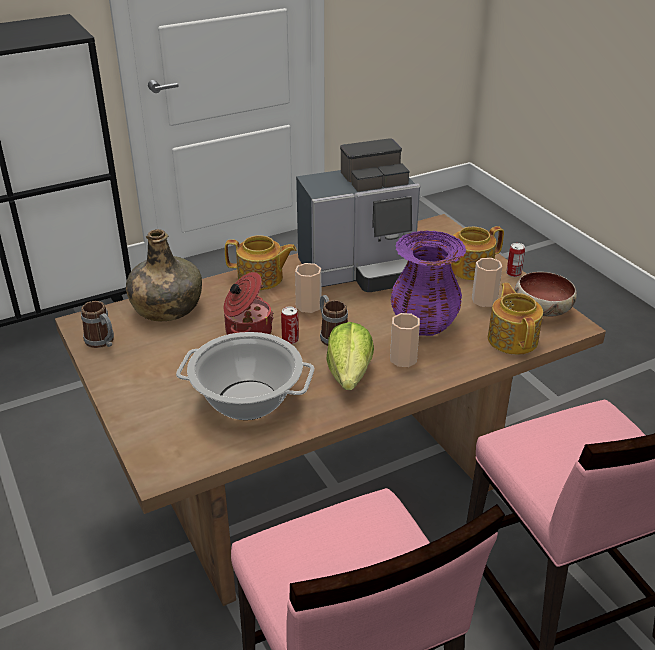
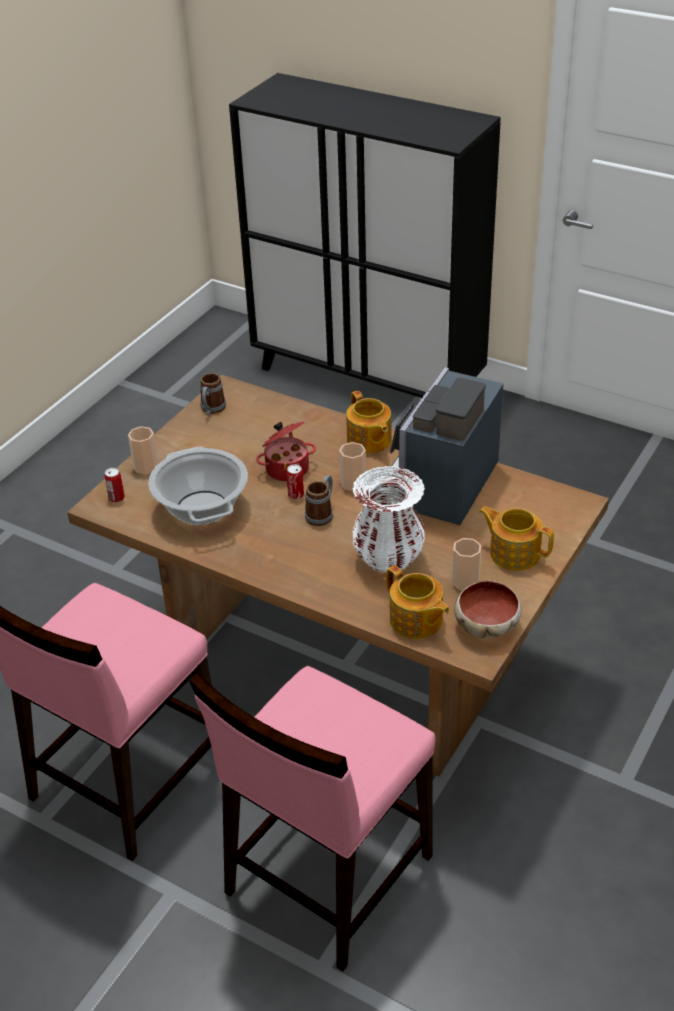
camera: 60 degrees right, 5 degrees up
(166, 308) = (281, 415): green bottle -> none
(349, 375) = (277, 545): lettuce -> none
(362, 270) = (440, 489): coffee machine -> coffee machine turned 75 degrees clockwise
(403, 359) = (324, 566): cup -> cup (146, 467)
(424, 324) = (389, 558): purple vase -> white vase
(513, 273) = (536, 585): can -> can (116, 498)
(513, 339) = (416, 621): teapot -> teapot turned 90 degrees clockwise

